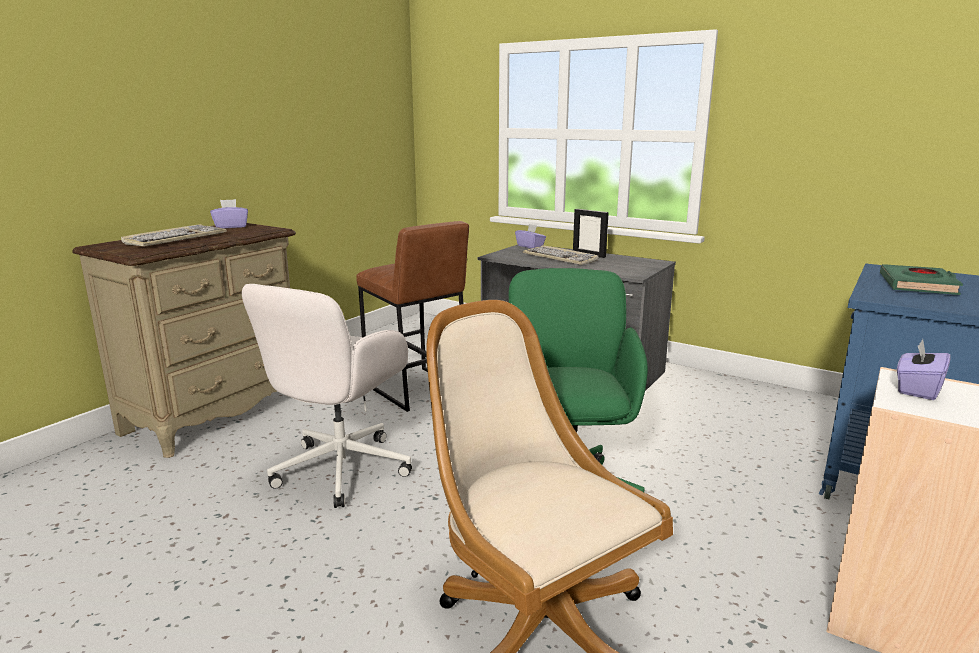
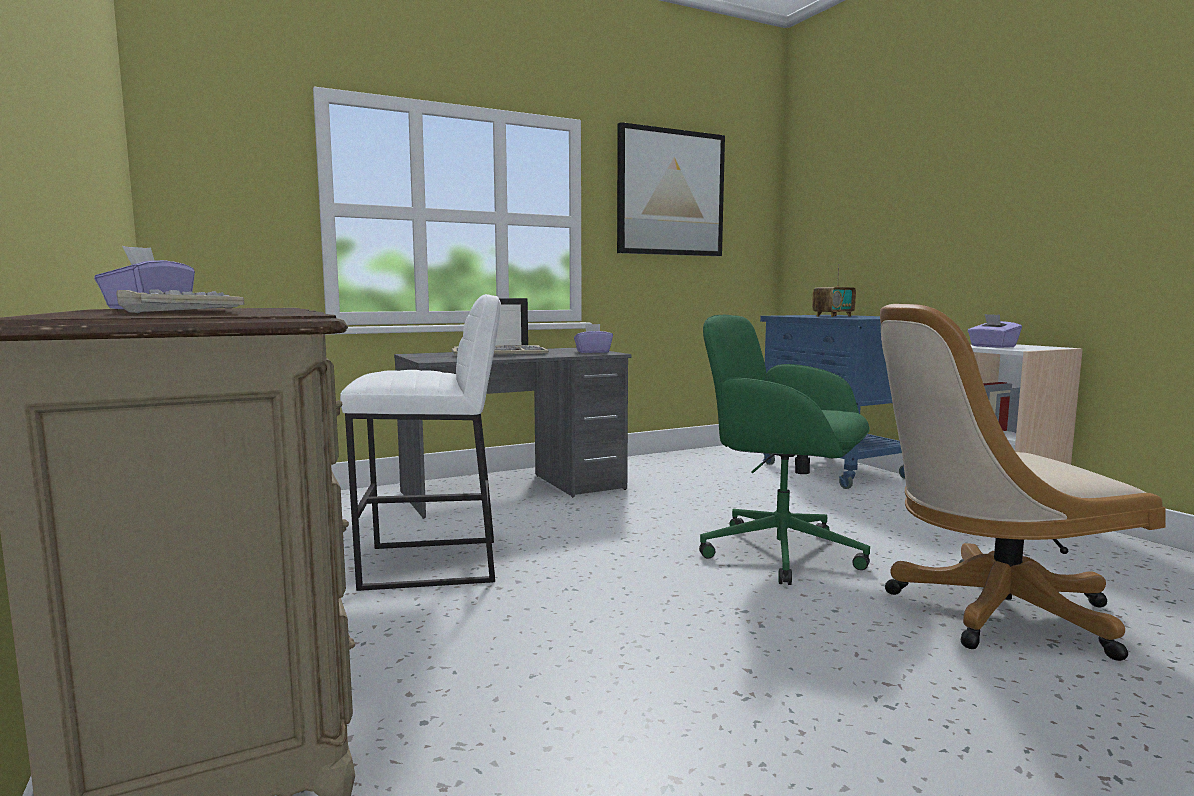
camera: 60 degrees left, 10 degrees down
(342, 469) = (614, 653): white office chair -> none
(417, 389) = (434, 563): brown stool -> white stool
(530, 246) = (421, 354): purple tissue box -> purple tissue box (593, 352)
(830, 98) = (670, 193): none -> picture
(917, 285) = (833, 316): green book -> radio

